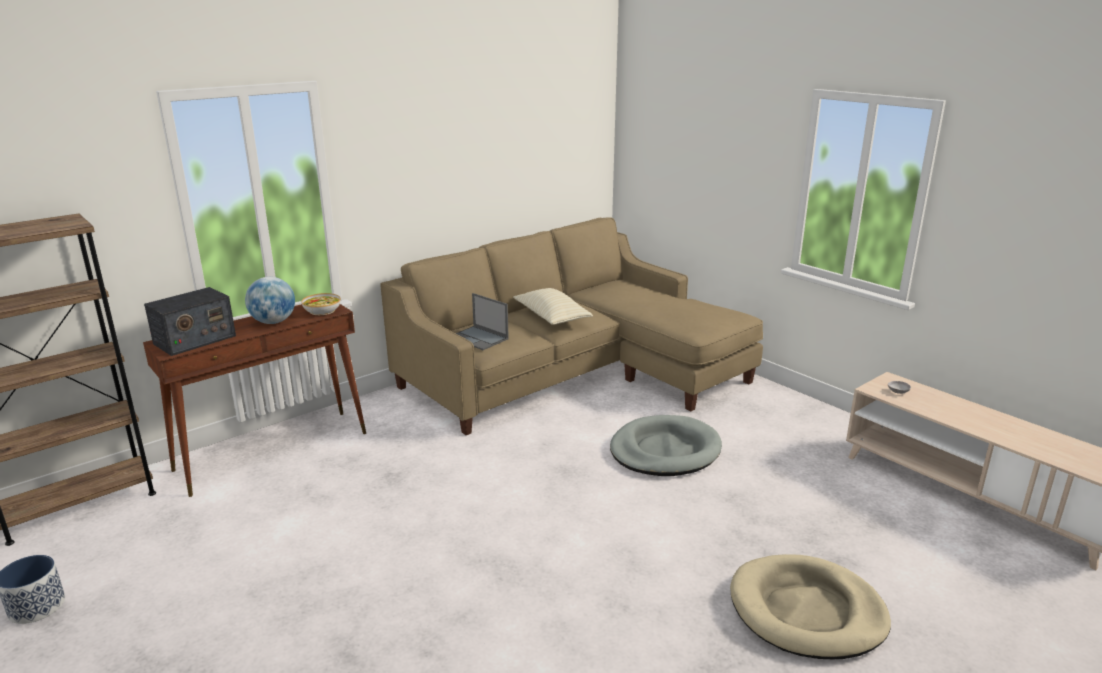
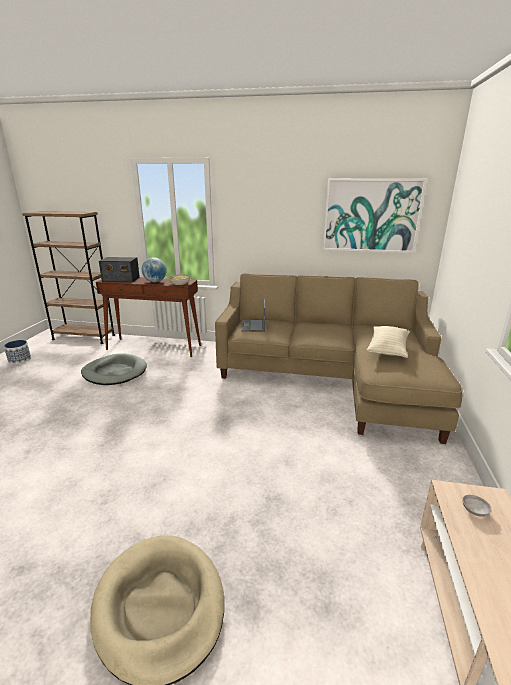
camera: 50 degrees right, 0 degrees up
(543, 144) = (371, 216): none -> picture
(551, 317) = (312, 331): beige pillow -> beige pillow (387, 349)
(664, 450) = (293, 444): grey dog bed -> grey dog bed (115, 372)

